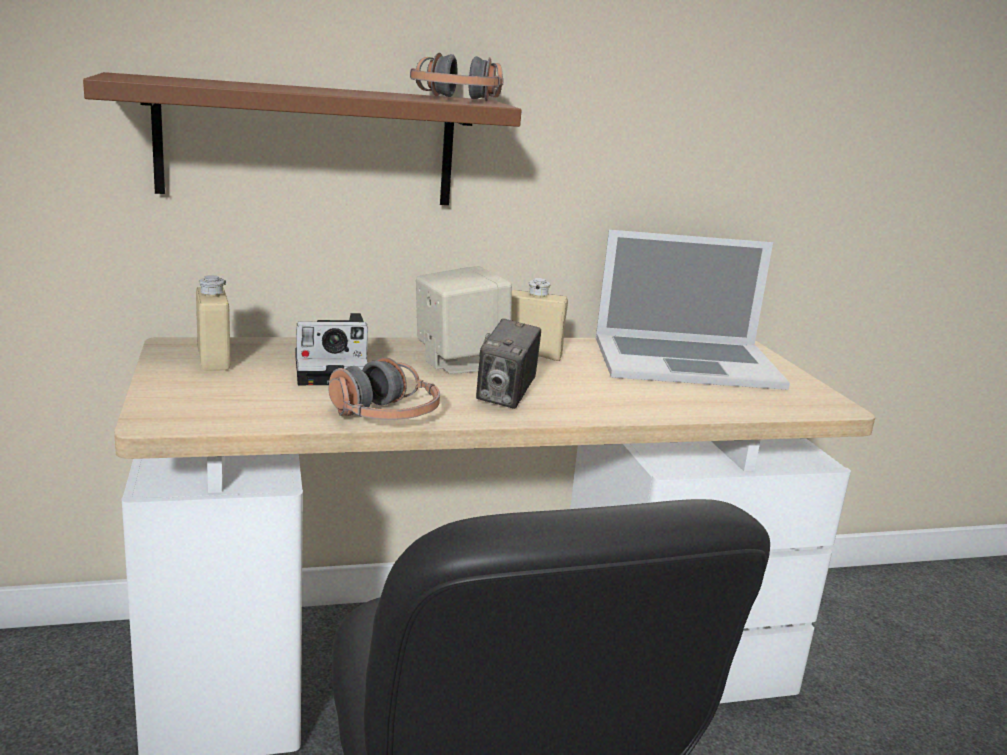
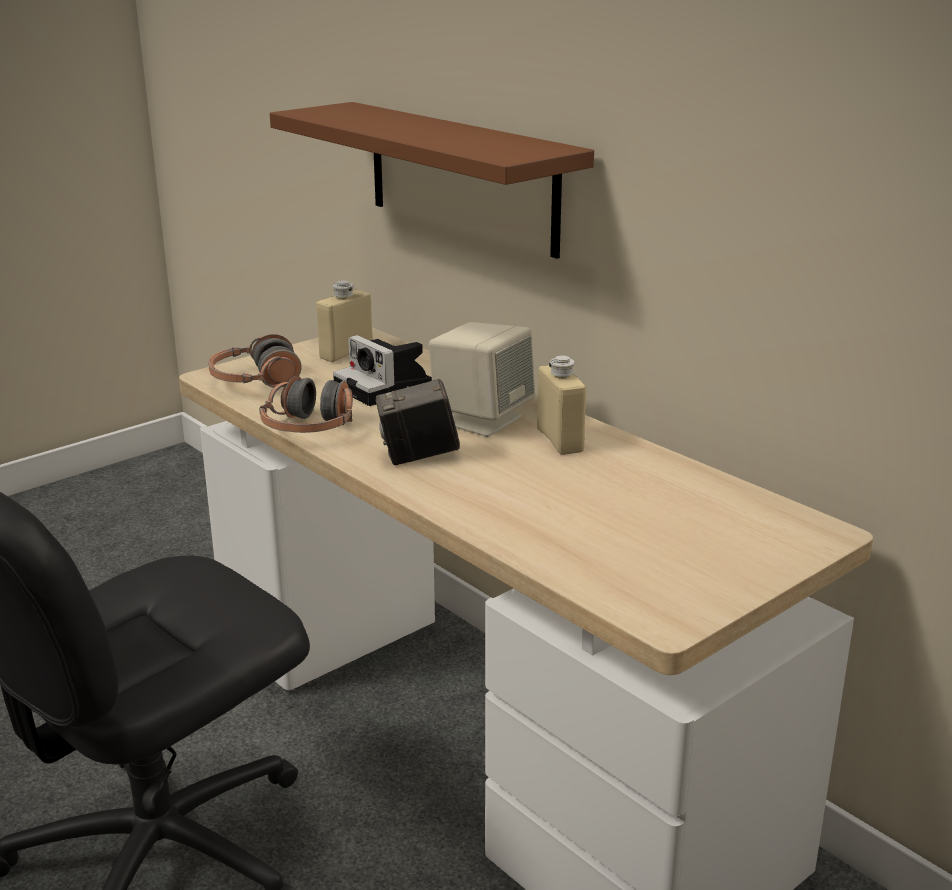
camera: 65 degrees right, 5 degrees up
(456, 99) = (506, 148): headphones -> headphones (255, 381)
(686, 362) = (681, 512): laptop -> none

